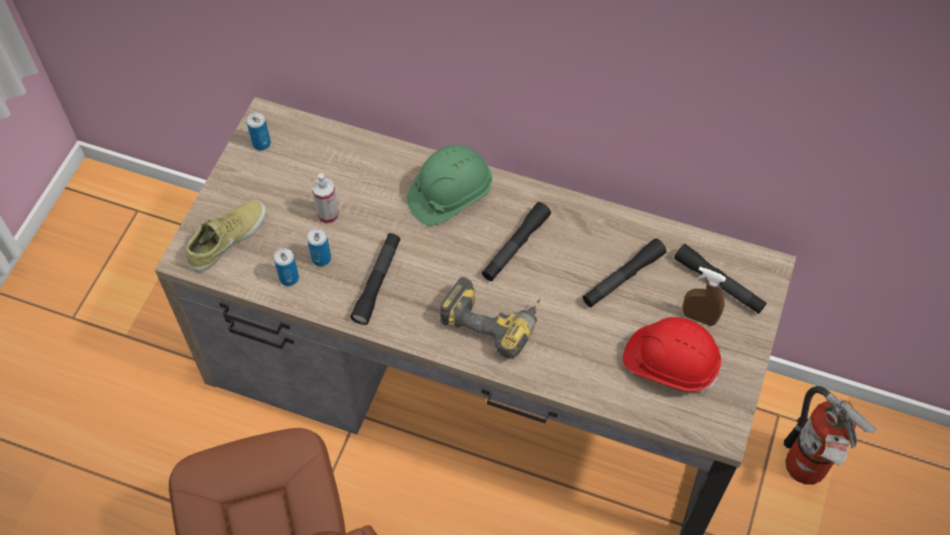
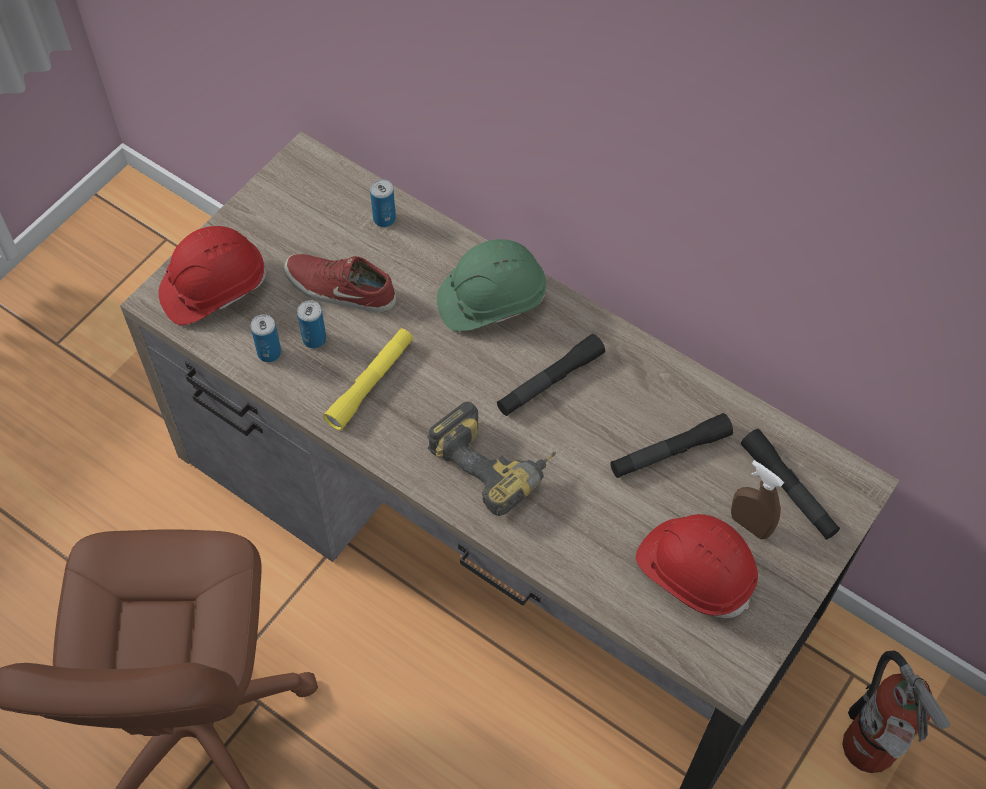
camera: 15 degrees right, 0 degrees up
(226, 238) = (213, 288): beige shoe -> red hard hat
(261, 143) = (290, 187): can -> can (384, 219)
(328, 215) = (339, 289): spray bottle -> red shoe
(377, 282) = (370, 383): black flashlight -> yellow flashlight

